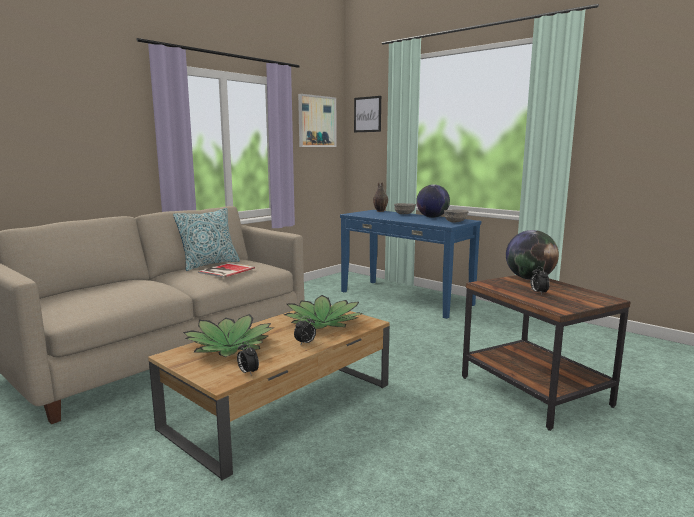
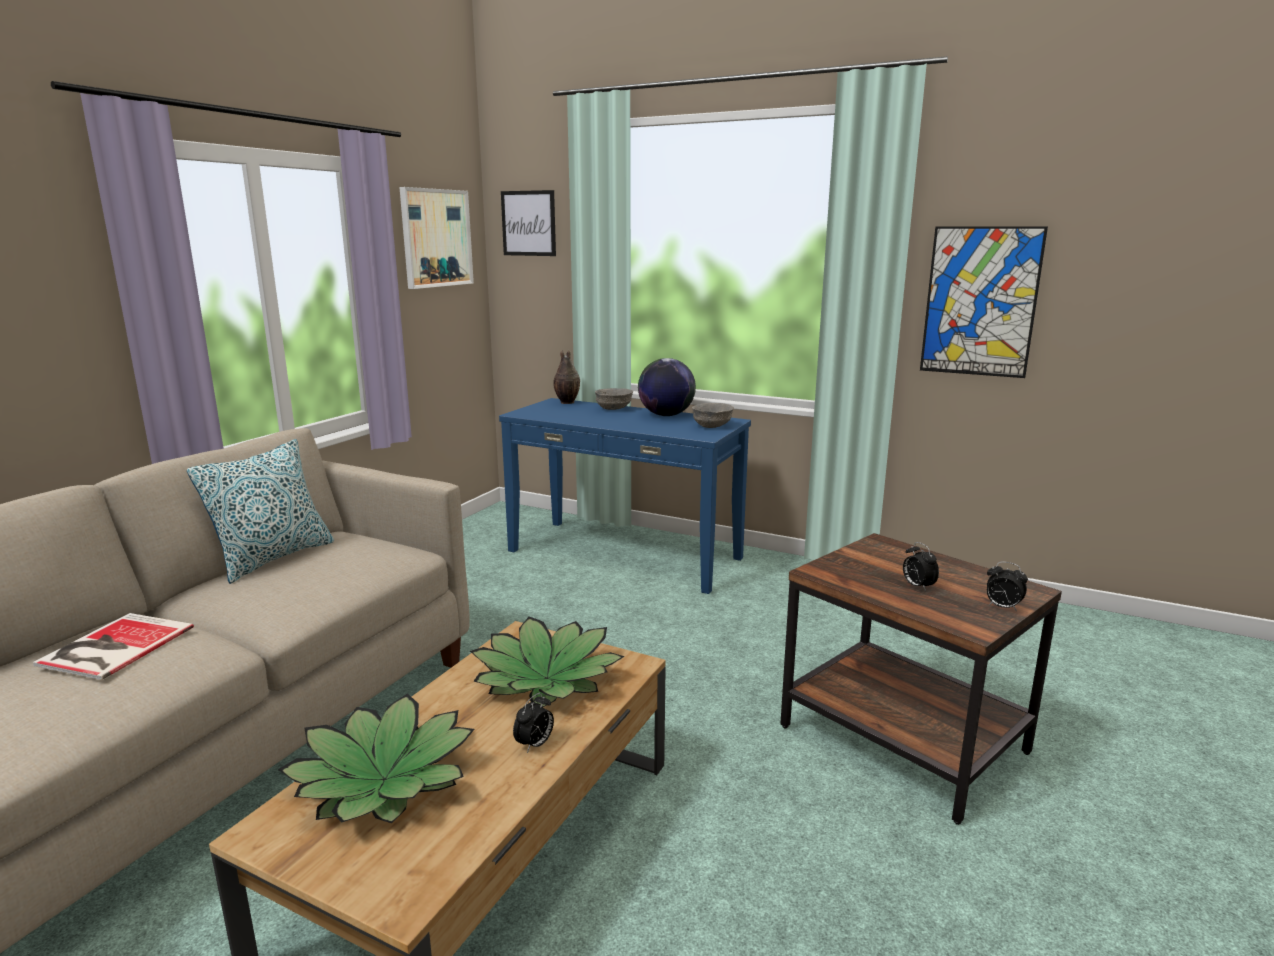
camera: 15 degrees left, 5 degrees up
(225, 270) = (315, 575): book -> book (112, 647)
(247, 372) = (450, 856): alarm clock -> alarm clock (1002, 607)
(529, 278) = (883, 549): globe -> none
(622, 148) = (980, 302): none -> picture

